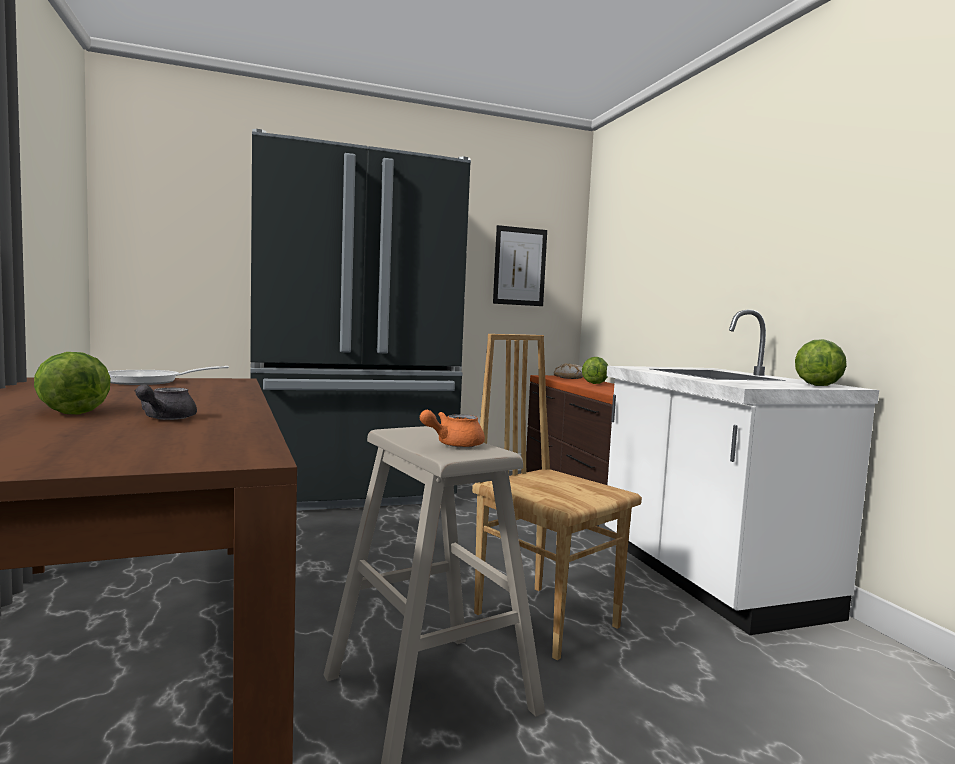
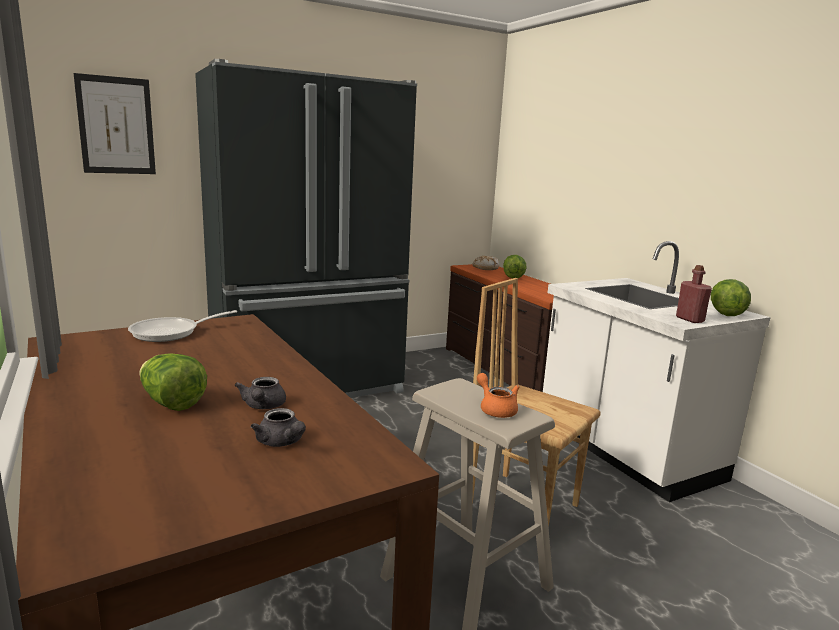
camera: 10 degrees left, 10 degrees up
(142, 437) = (282, 442): none -> grey teapot
(453, 444) = (496, 409): orange teapot -> orange teapot turned 105 degrees clockwise
(519, 266) = (442, 166): picture -> picture (116, 126)
(761, 385) = (690, 319): none -> red bottle

